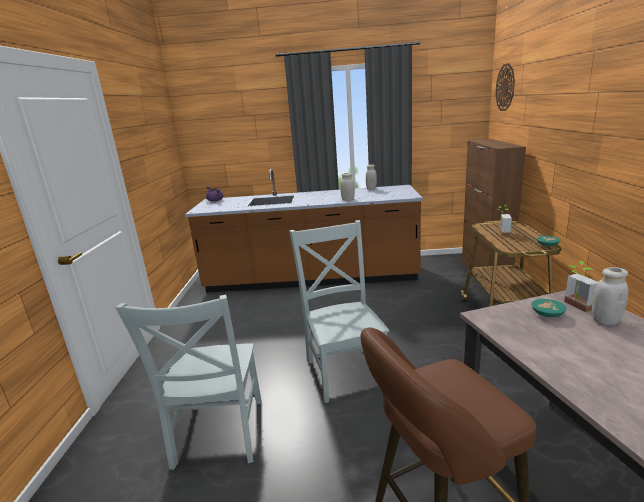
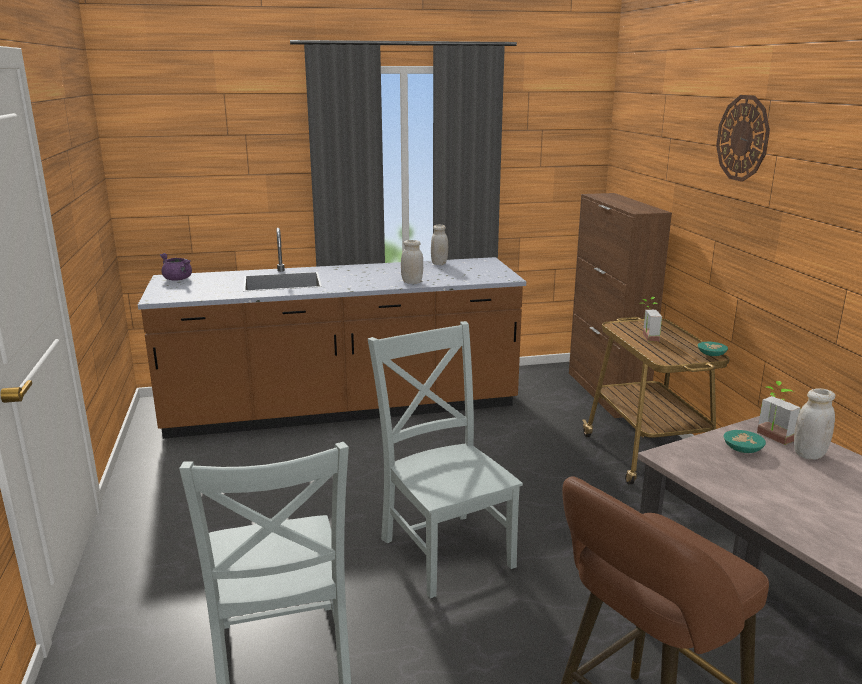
camera: 15 degrees left, 0 degrees up
(505, 87) = (637, 121): wall clock -> wall clock (743, 138)

